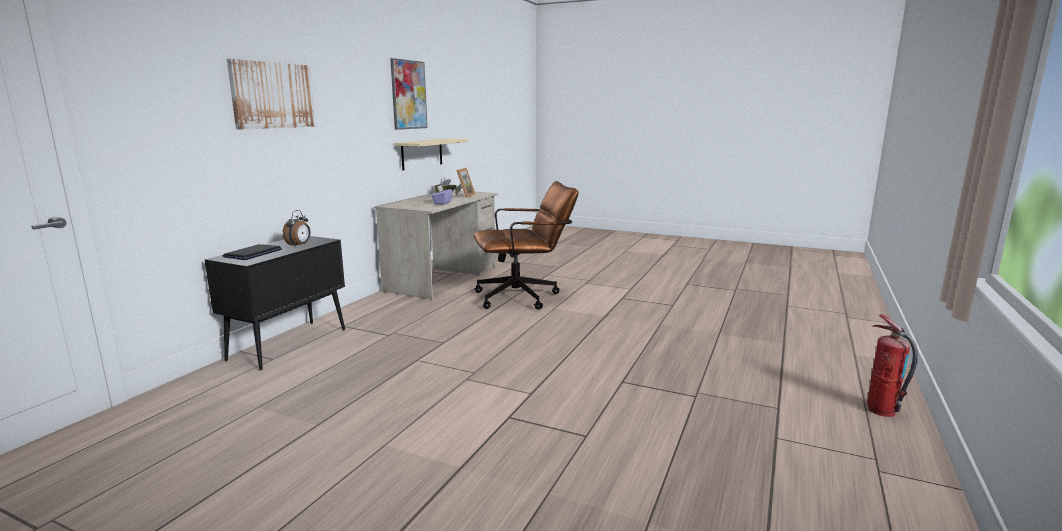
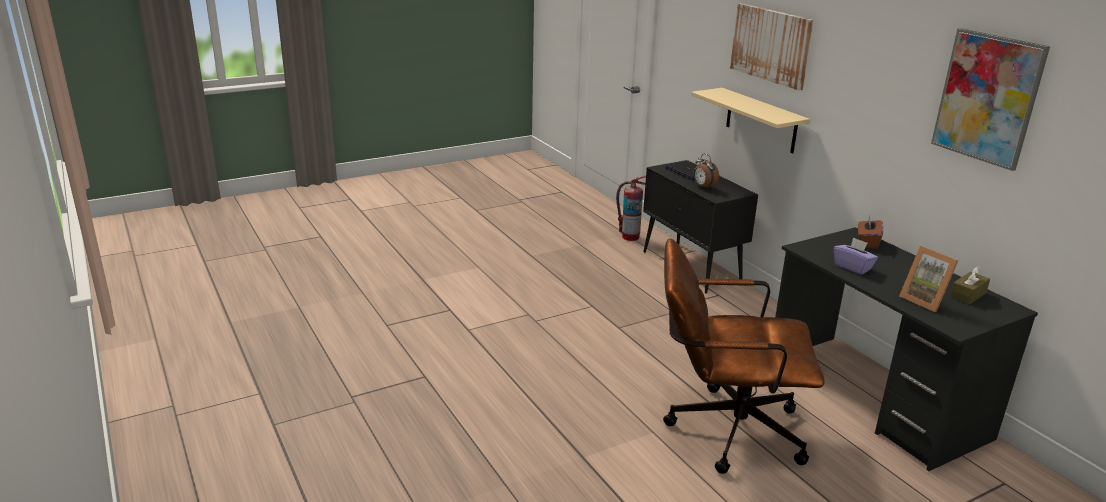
camera: 125 degrees right, 10 degrees up
(399, 203) = (867, 242): none -> brown tissue box
(422, 153) = (990, 210): beige shelf -> beige shelf (761, 120)
(443, 278) = (874, 397): beige desk -> black desk
(524, 297) = (723, 429): brown office chair -> brown office chair turned 75 degrees clockwise
(881, 410) = (174, 479): fire extinguisher -> fire extinguisher (630, 237)

